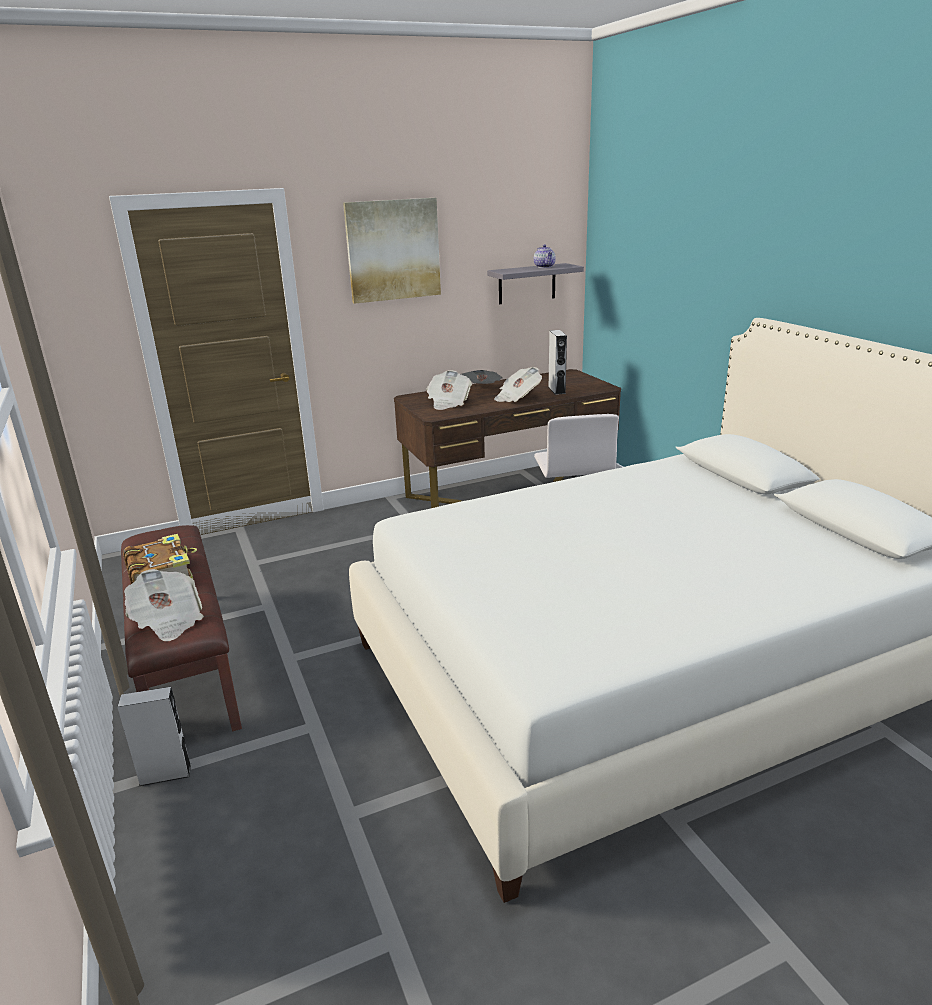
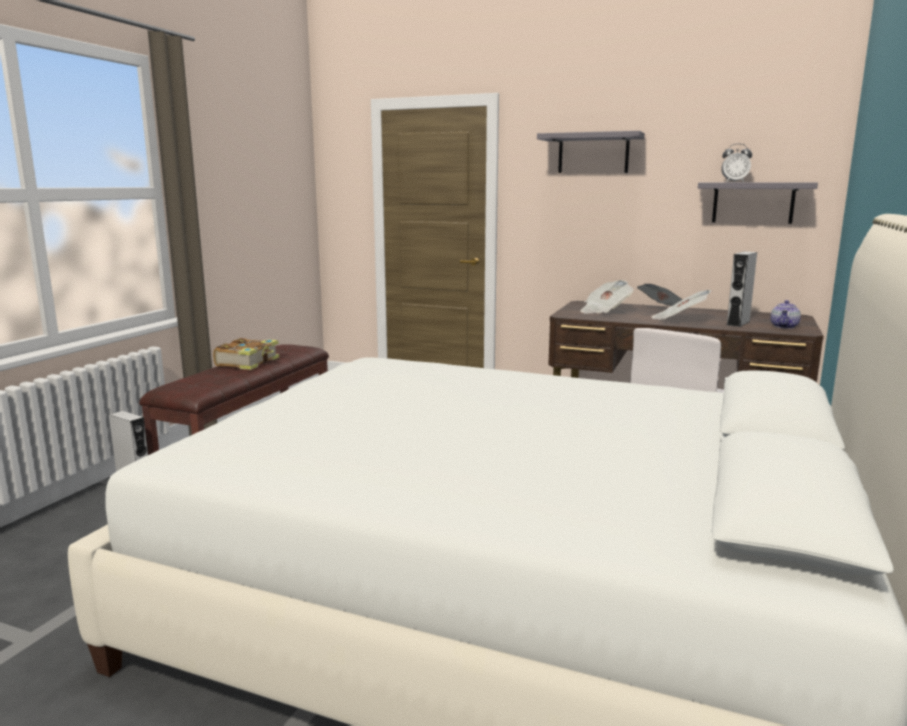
camera: 45 degrees right, 10 degrees down
(168, 621) = (194, 382): newspaper -> none
(393, 250) = (593, 153): picture -> grey shelf
(522, 269) = (734, 182): none -> alarm clock
(544, 267) = (770, 182): teapot -> teapot (784, 326)

